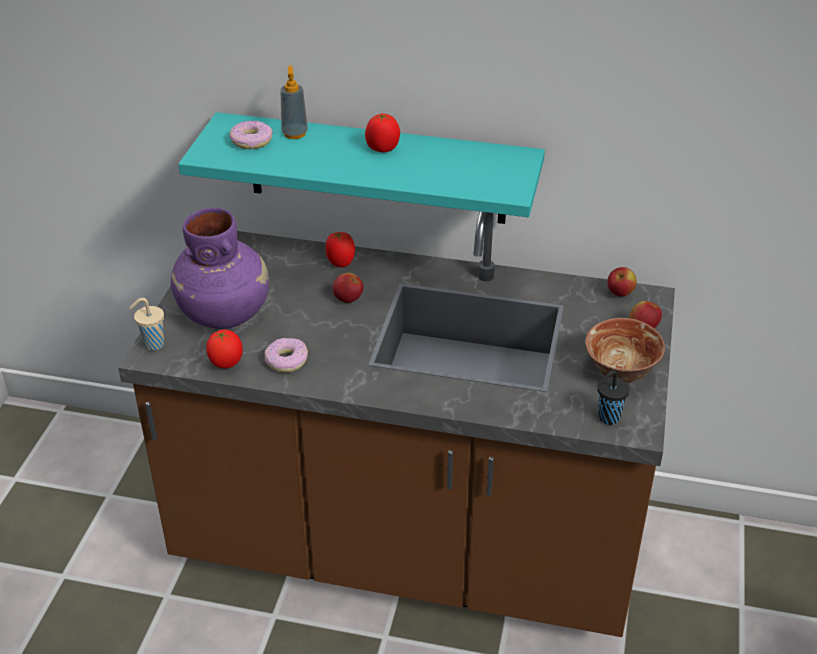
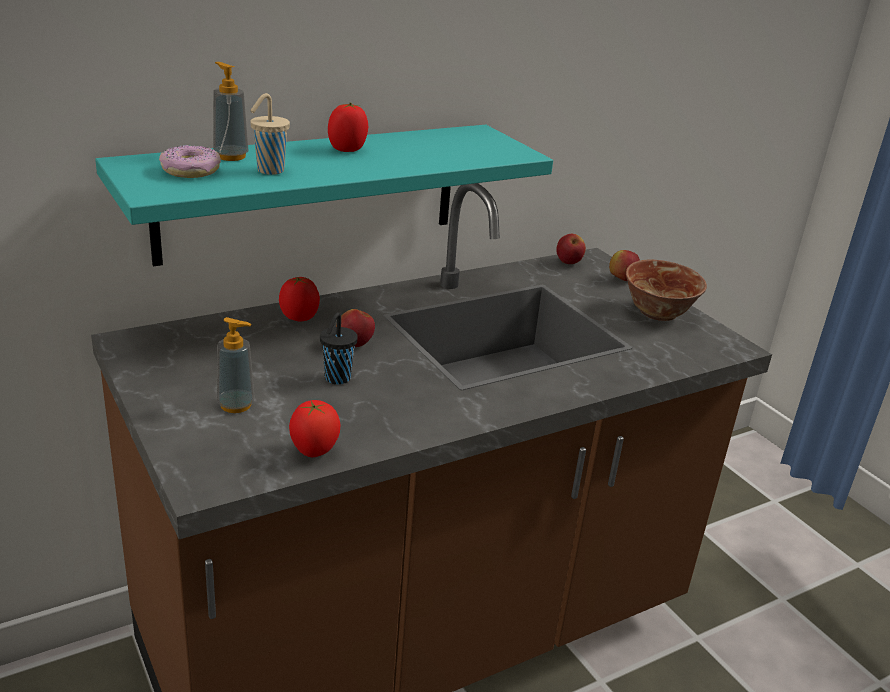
camera: 45 degrees left, 10 degrees down
(152, 344) = (190, 472): beige cup -> beige cup (269, 171)
(224, 312) = (236, 405): purple vase -> soap dispenser
(286, 360) = (375, 420): donut -> none
(607, 418) = (702, 348): black cup -> black cup (336, 379)

